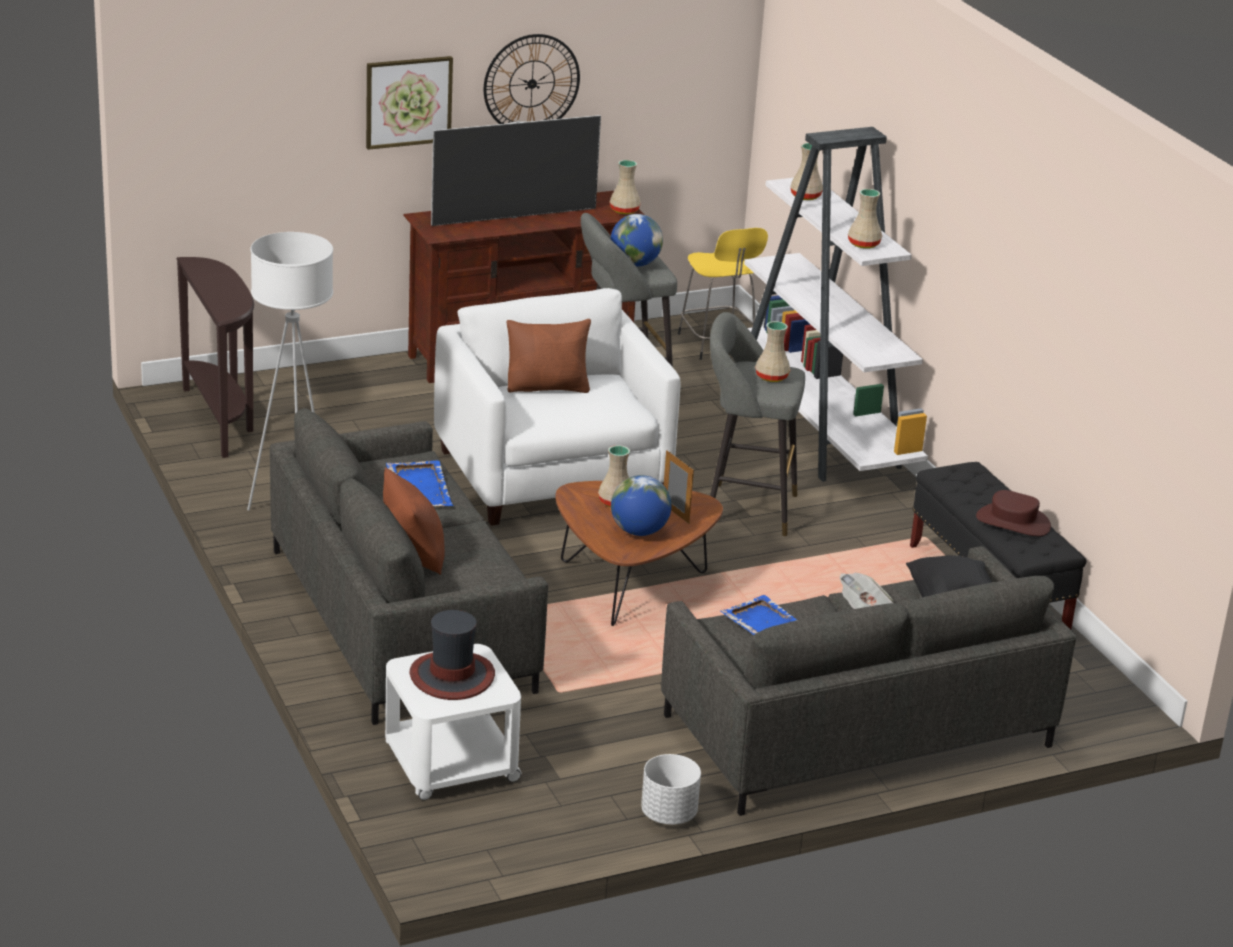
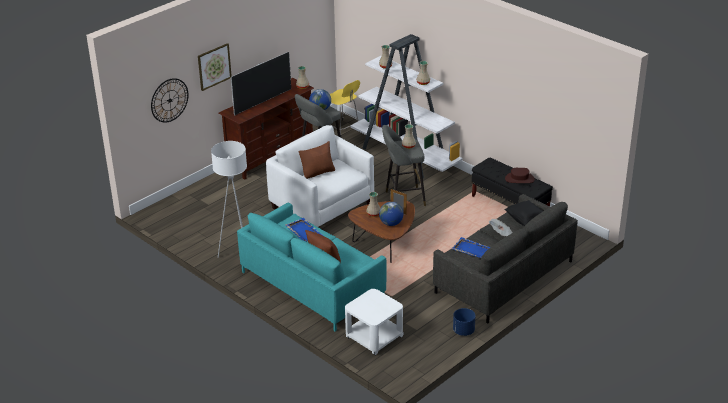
camera: 20 degrees left, 5 degrees up
(222, 419) = (175, 220): brown console table -> none
(401, 619) = (312, 285): grey sofa -> turquoise sofa
(452, 676) = (372, 305): hat -> none
(531, 83) = (256, 45): wall clock -> wall clock (169, 100)
(668, 814) = (463, 331): white planter -> blue planter

